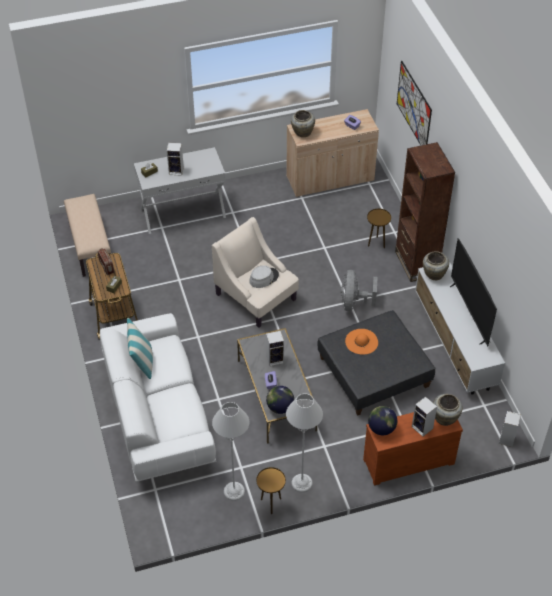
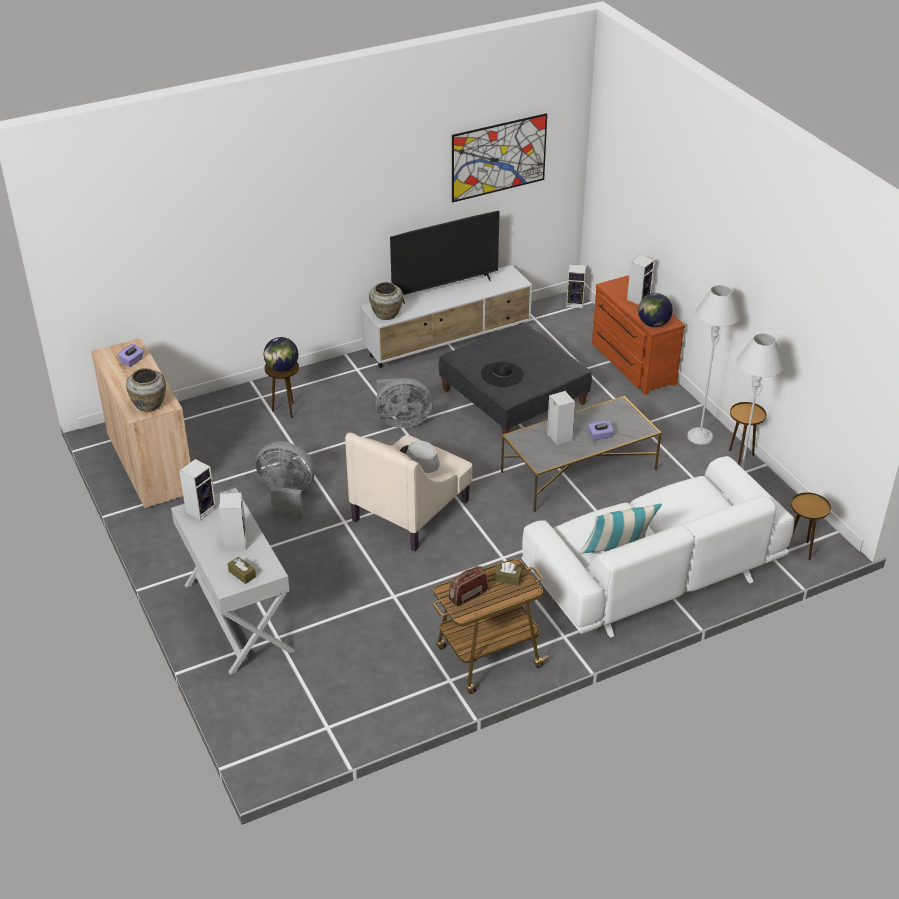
camera: 100 degrees left, 10 degrees down
(89, 246) = (336, 724): beige bench -> none
(156, 510) = (801, 550): none -> brown side table
(209, 158) = (201, 509): none -> speaker
(280, 407) = (634, 424): globe -> globe (282, 368)
(284, 238) = (287, 496): none -> grey fan
(361, 341) = (502, 374): orange hat -> black hat
(414, 106) = (184, 234): picture -> picture (499, 157)
(416, 263) = (319, 375): brown bookcase -> none
(445, 418) = (619, 285): beige vase -> none

